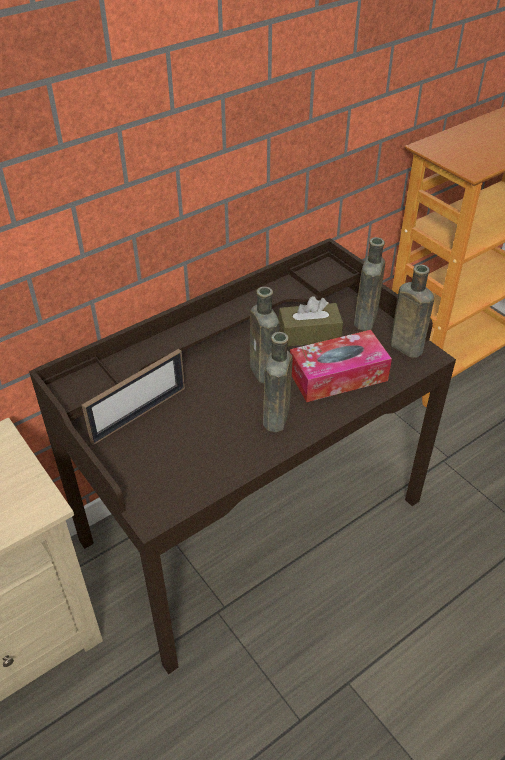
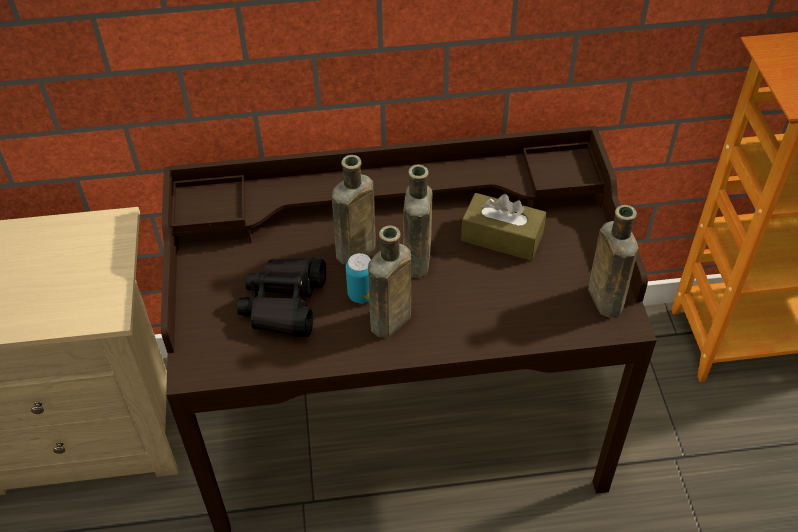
camera: 30 degrees right, 5 degrees up
(139, 414) = (256, 256): picture frame -> none
(188, 439) = (284, 304): none -> black binoculars
(241, 409) = (361, 295): none -> can
(338, 376) = (496, 301): tissue box -> none
(365, 321) = (580, 247): brown bottle -> brown bottle (353, 252)

